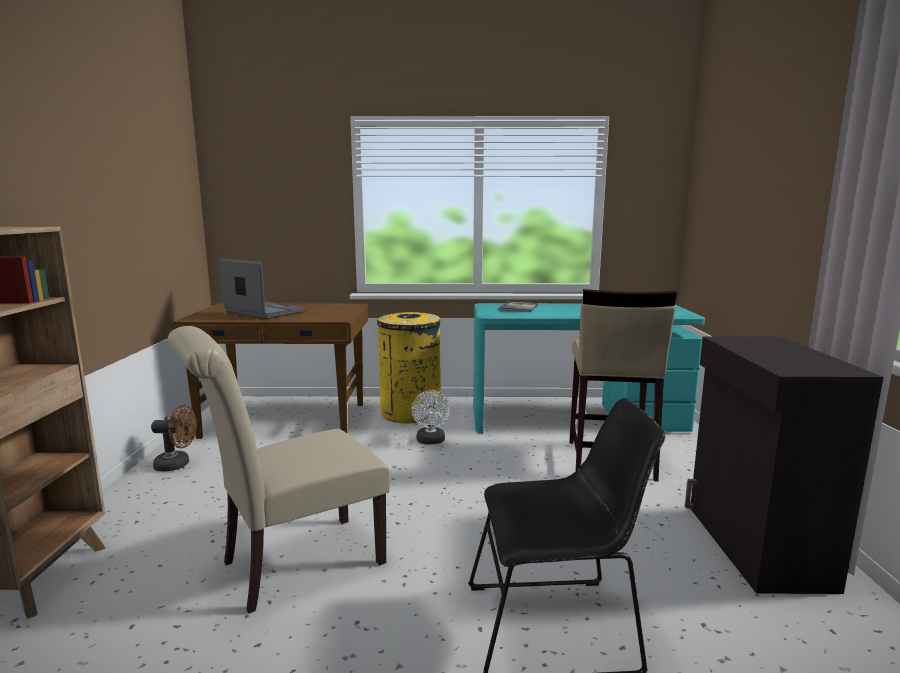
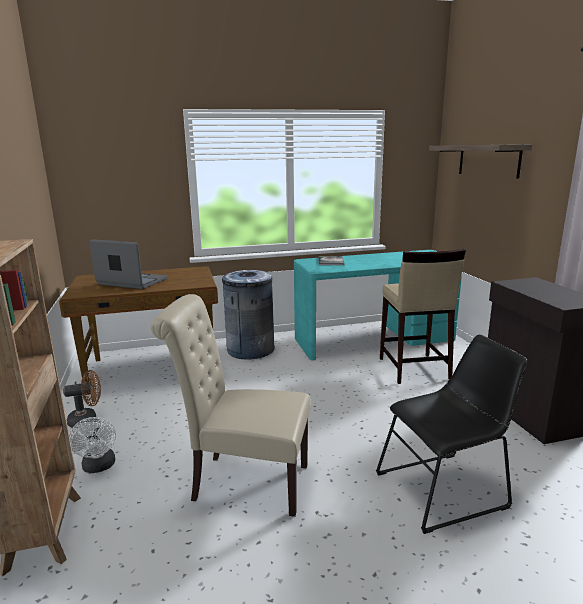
camera: 15 degrees left, 5 degrees up
(293, 565) = (243, 482): beige chair -> beige chair turned 60 degrees clockwise
(410, 412) = (250, 349): yellow trash can -> grey trash can
(431, 441) = (281, 371): white fan -> white fan (99, 467)
(741, 175) = (488, 160): none -> shelf

